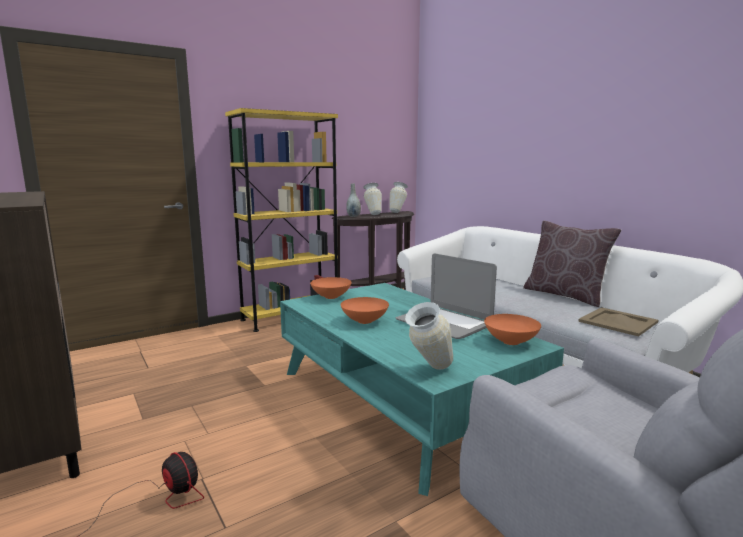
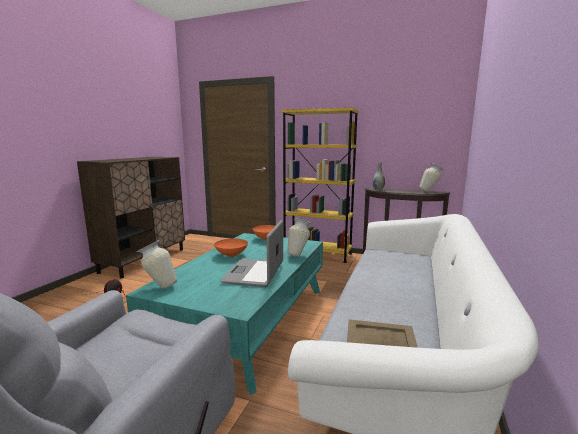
camera: 55 degrees right, 0 degrees up
(373, 214) = (400, 190): vase -> vase (299, 254)
(510, 342) = (237, 299): orange bowl -> none
(565, 295) = (434, 305): brown pillow -> none

